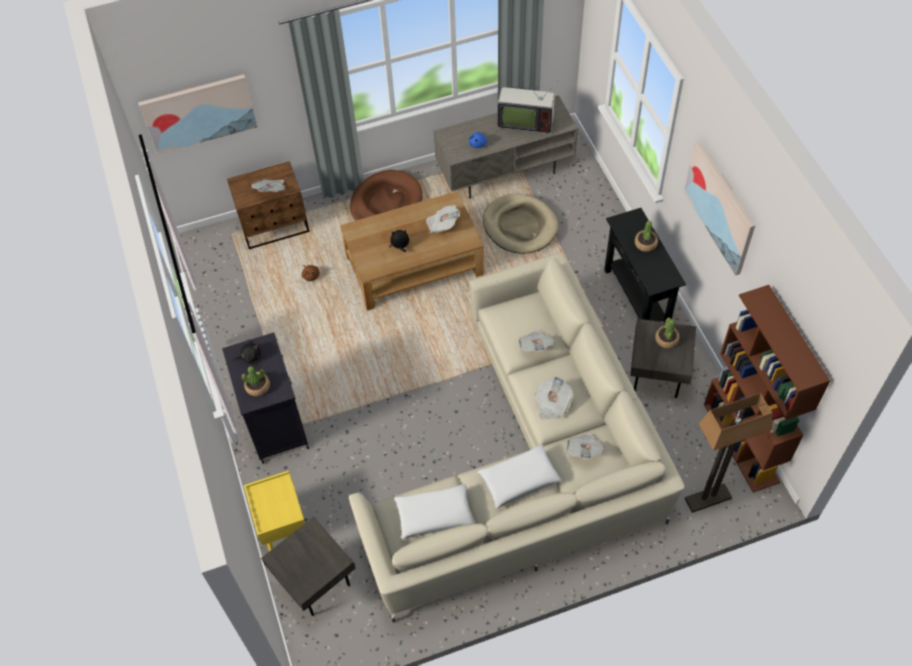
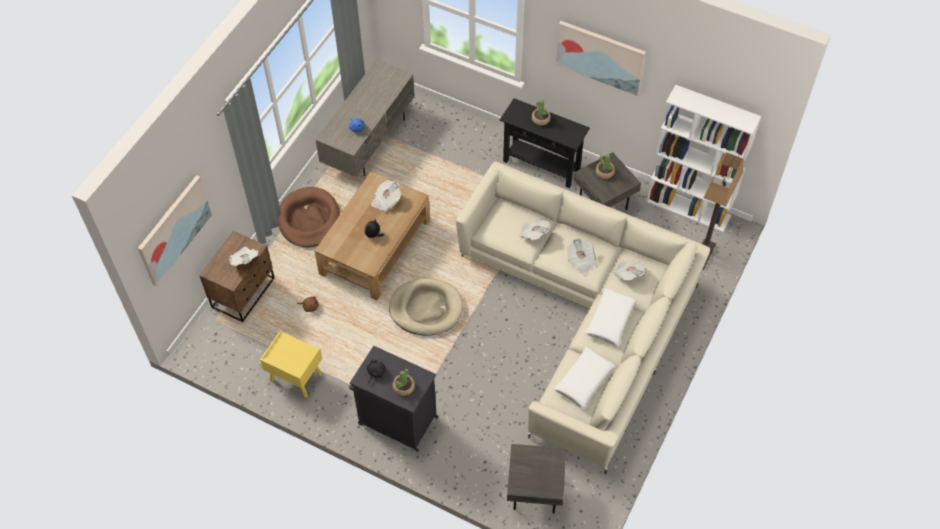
camera: 45 degrees left, 0 degrees up
(282, 526) = (474, 478): yellow nightstand -> yellow nightstand (295, 377)
(520, 226) = (419, 171): beige dog bed -> beige dog bed (426, 308)
(525, 121) = (372, 92): television -> none
(741, 443) = (689, 208): brown bookcase -> white bookcase

